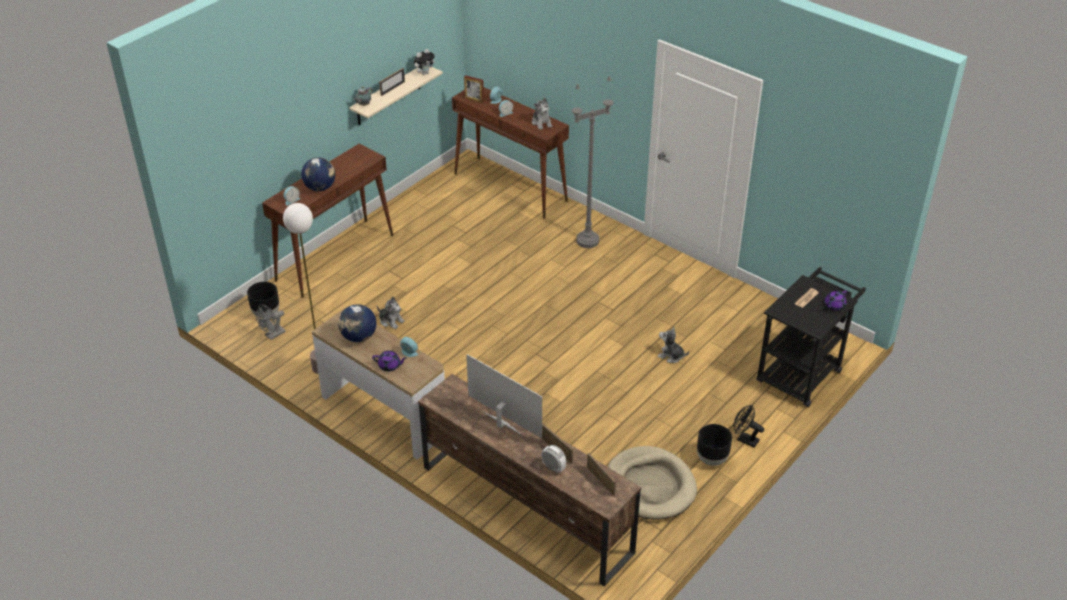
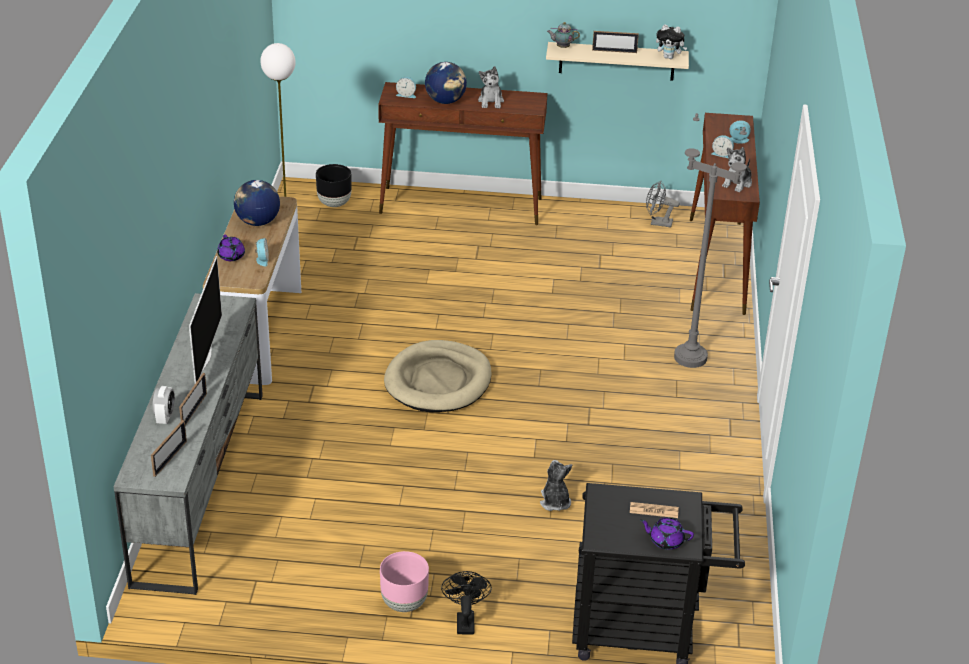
camera: 55 degrees right, 5 degrees down
(272, 335) = (307, 220): grey fan -> grey fan (657, 223)
(391, 321) = (401, 279): plush toy -> plush toy (491, 101)
(474, 100) = (719, 127): picture frame -> none
(525, 508) = (201, 484): brown tv stand -> grey tv stand
(650, 486) = (314, 567): beige dog bed -> beige dog bed (438, 381)
(711, 459) = (404, 603): black planter -> pink planter

